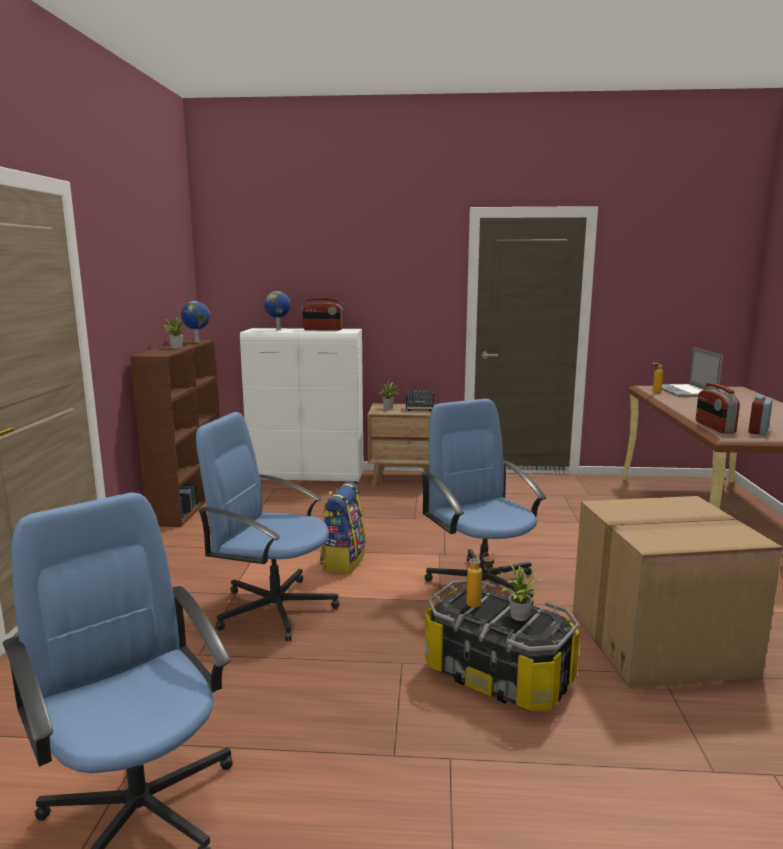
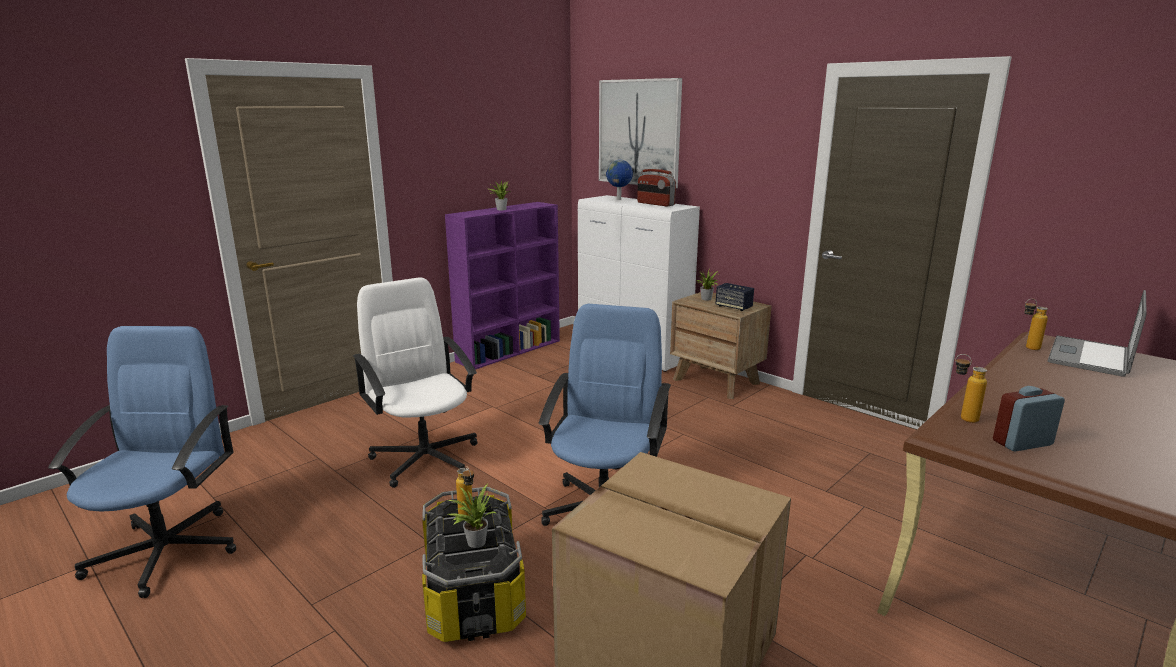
camera: 40 degrees right, 5 degrees up
(189, 502) = (510, 350): brown bookcase -> purple bookcase
(196, 342) = (534, 205): globe -> none
(274, 608) = (425, 458): blue office chair -> white office chair
(286, 266) = (639, 133): none -> picture
(343, 561) = (531, 440): backpack -> none
(714, 427) = (961, 417): radio -> bottle

